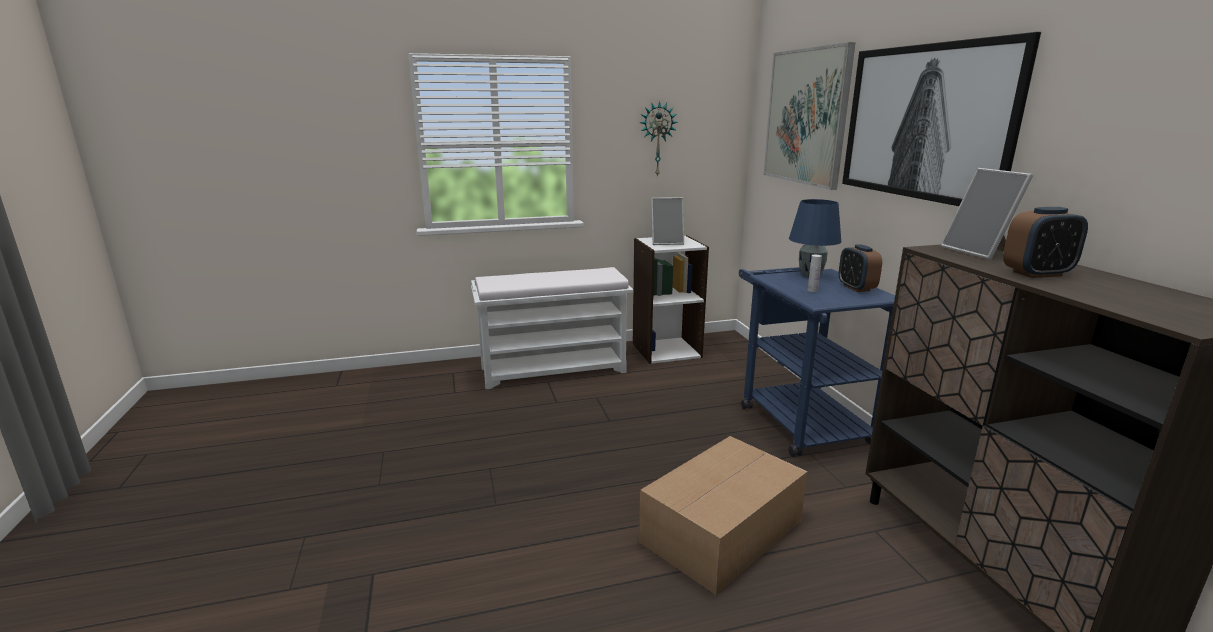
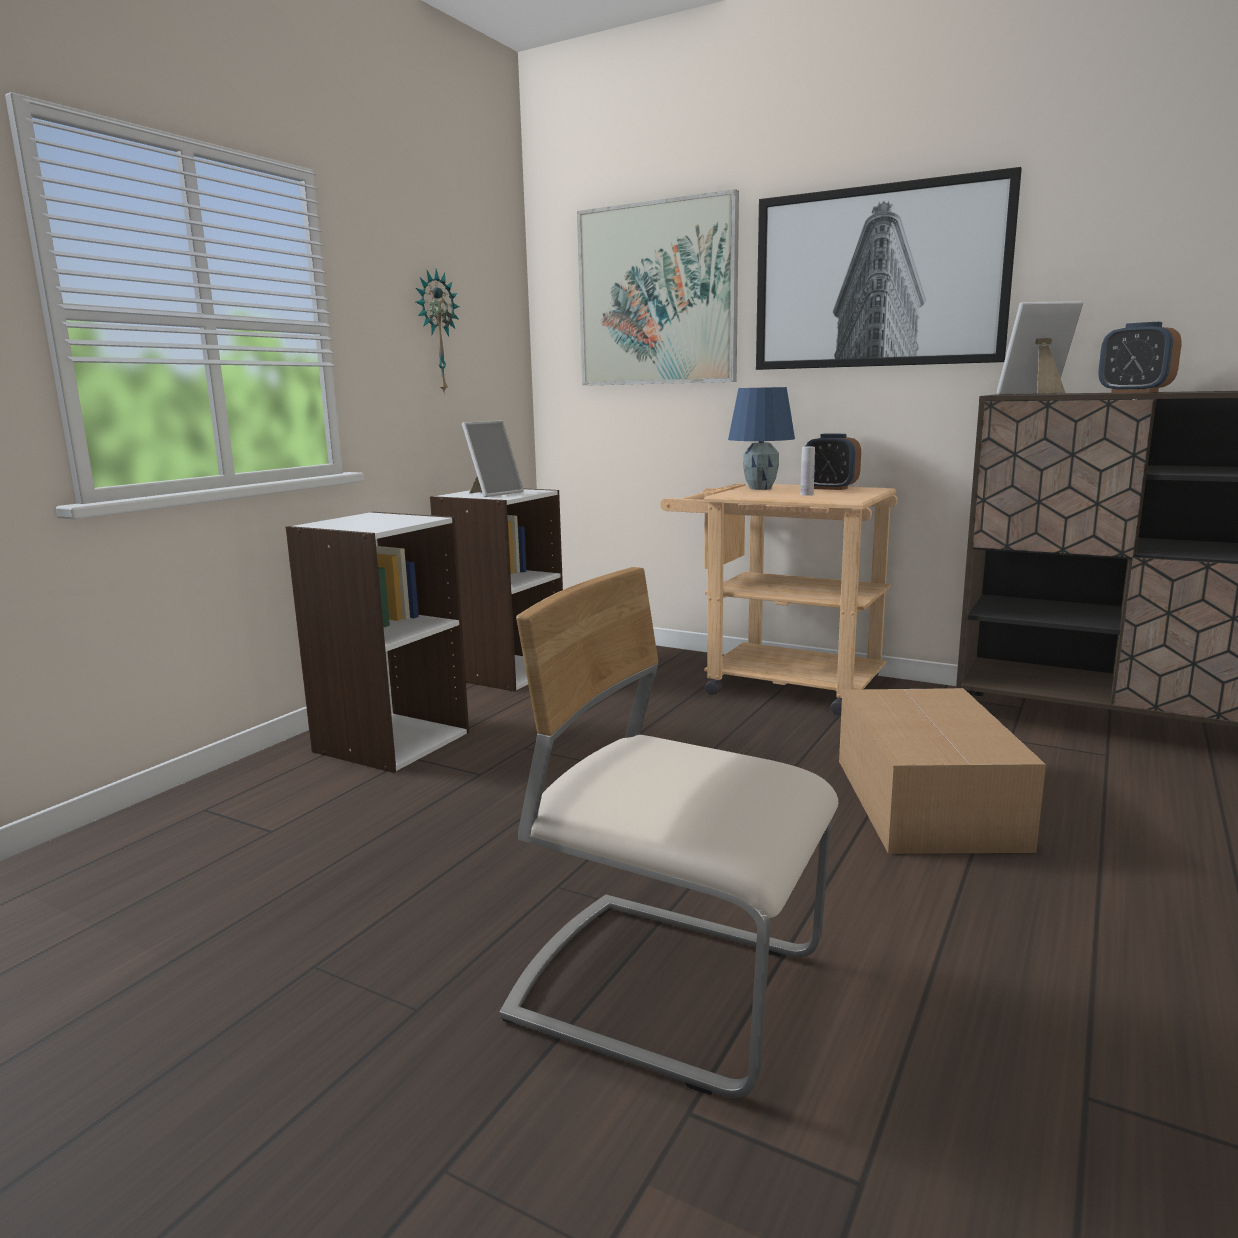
camera: 45 degrees left, 5 degrees down
(445, 531) = (668, 988): none -> beige chair
(554, 369) = (391, 741): white bench -> white bookcase
(798, 418) = (777, 684): blue cart -> beige cart
(979, 252) = (1036, 393): picture frame -> picture frame turned 150 degrees clockwise
(1037, 274) = (1134, 392): alarm clock -> alarm clock turned 105 degrees clockwise

